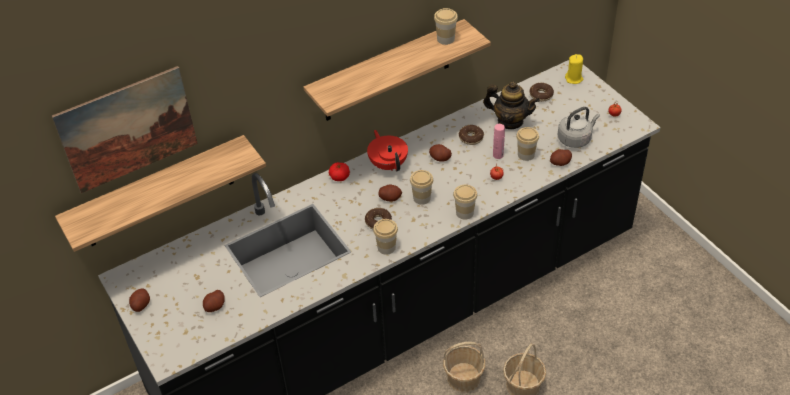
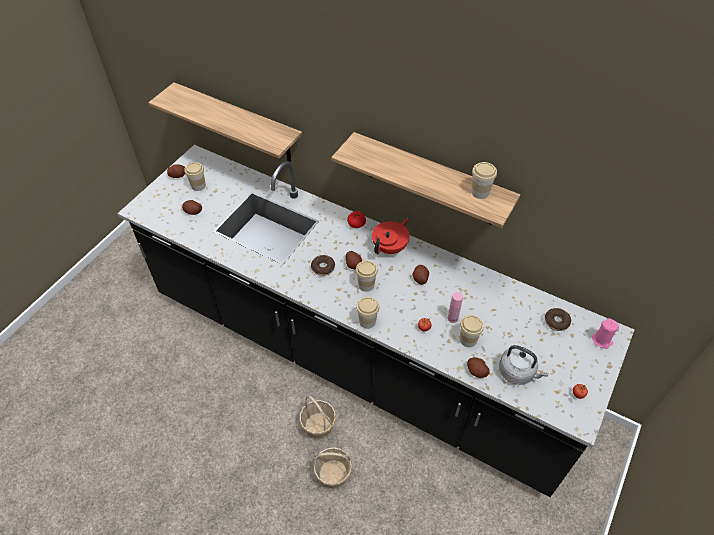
camera: 60 degrees right, 5 degrees up
(128, 129) = (220, 58): picture -> none
(386, 247) = (299, 284): cup -> cup (198, 186)
(471, 138) = (460, 290): donut -> none
(510, 121) = (502, 311): teapot -> none
(574, 79) = (602, 340): yellow candle -> pink candle

